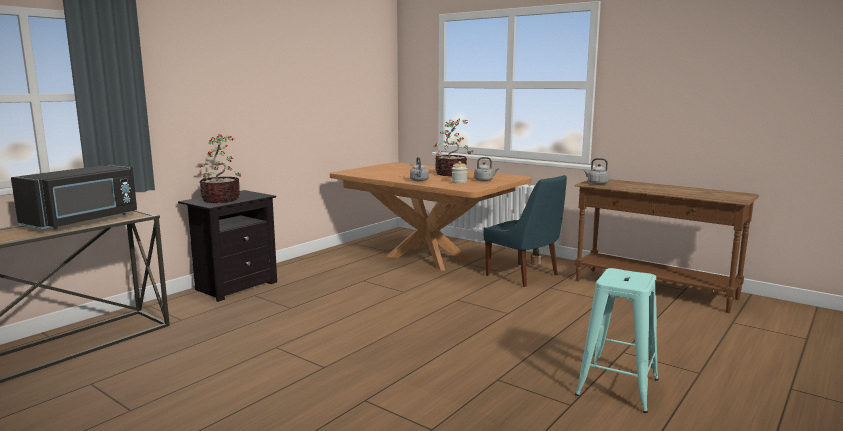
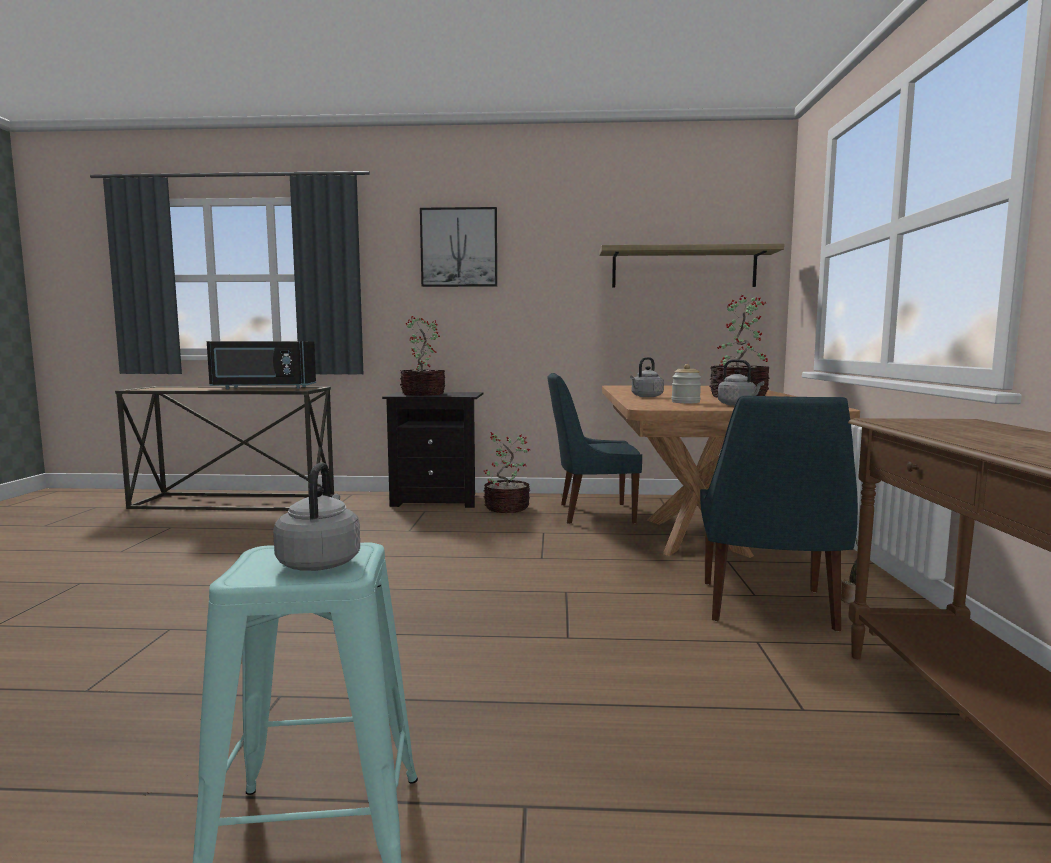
camera: 55 degrees right, 5 degrees down
(216, 69) = (459, 247): none -> picture
(297, 276) = (505, 508): none -> potted plant
(352, 86) = (684, 268): none -> shelf
(352, 262) = (592, 513): none -> blue chair
(596, 183) = (905, 422): grey kettle -> grey kettle (320, 562)

